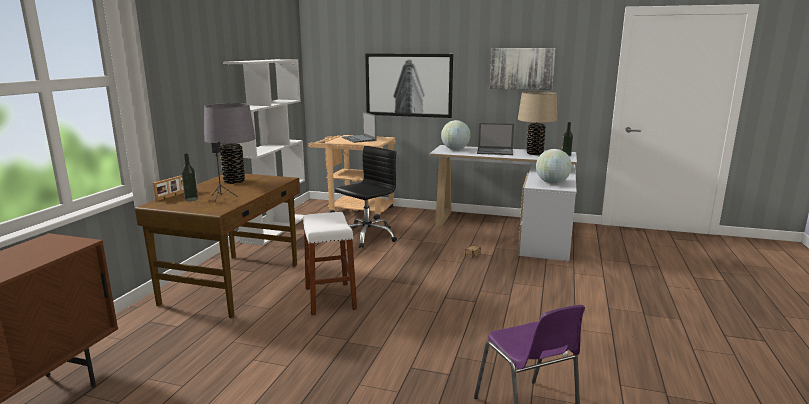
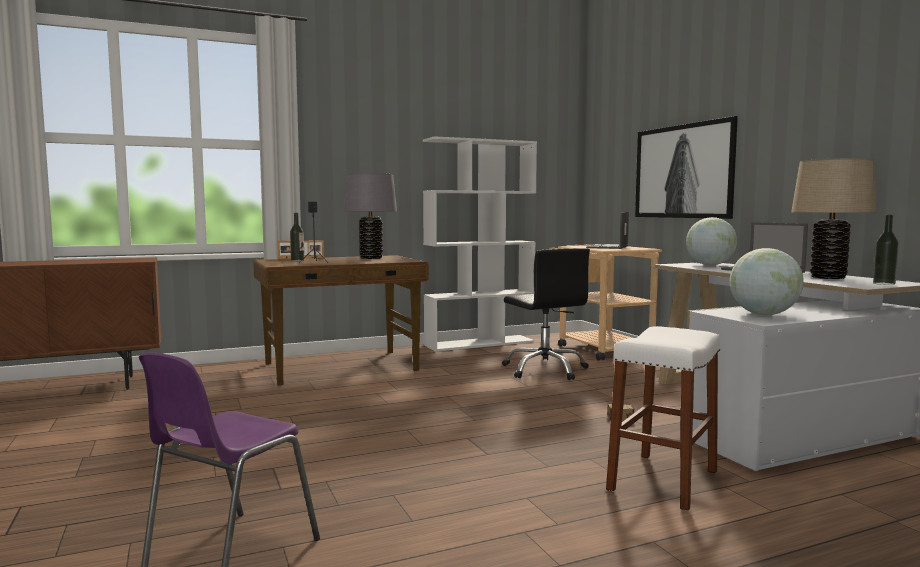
camera: 50 degrees right, 10 degrees down
(330, 298) = (370, 399): white stool -> white stool (663, 480)
(367, 236) = (545, 370): black office chair -> black office chair turned 60 degrees clockwise
(522, 68) = (838, 125): picture -> none

